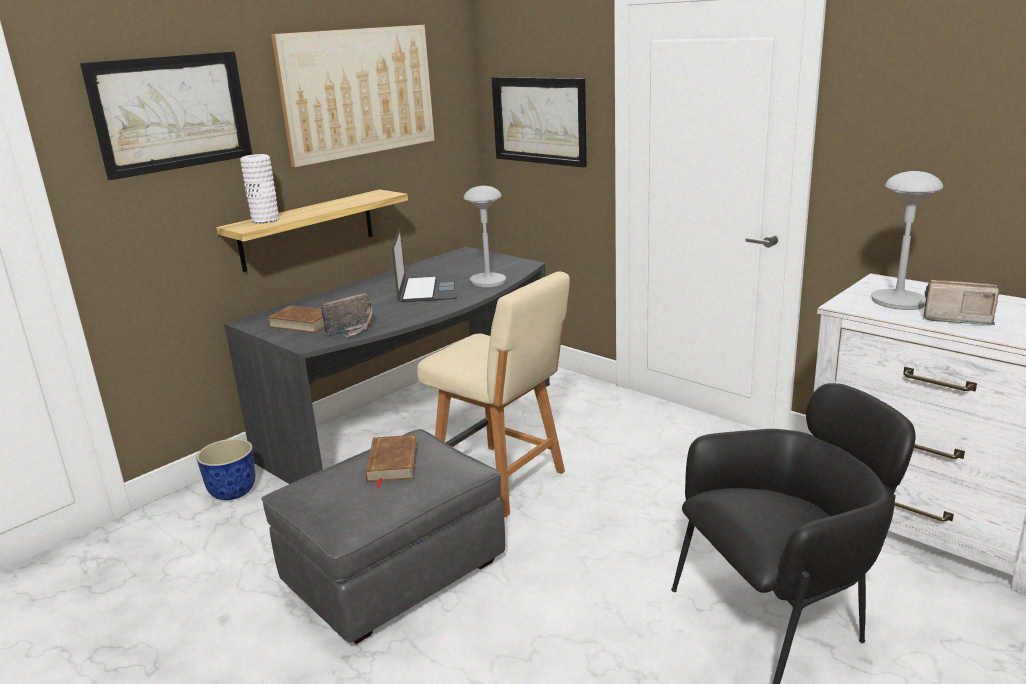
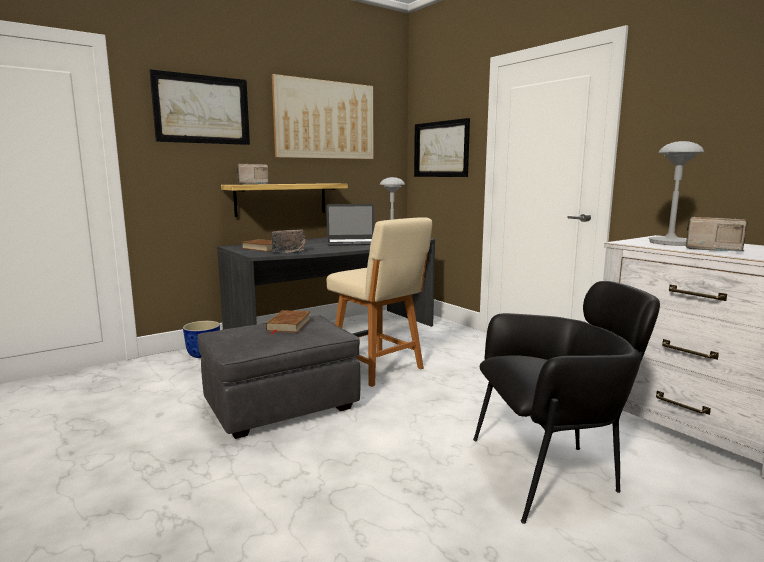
camera: 10 degrees right, 10 degrees down
(265, 220) = (251, 184): white vase -> radio
(428, 289) = (351, 243): laptop -> laptop turned 75 degrees clockwise

